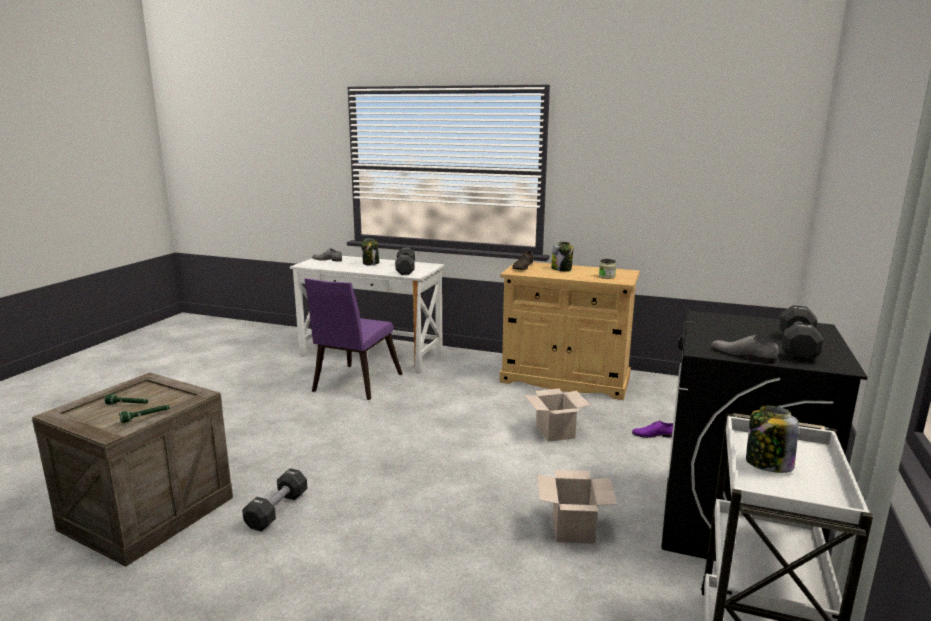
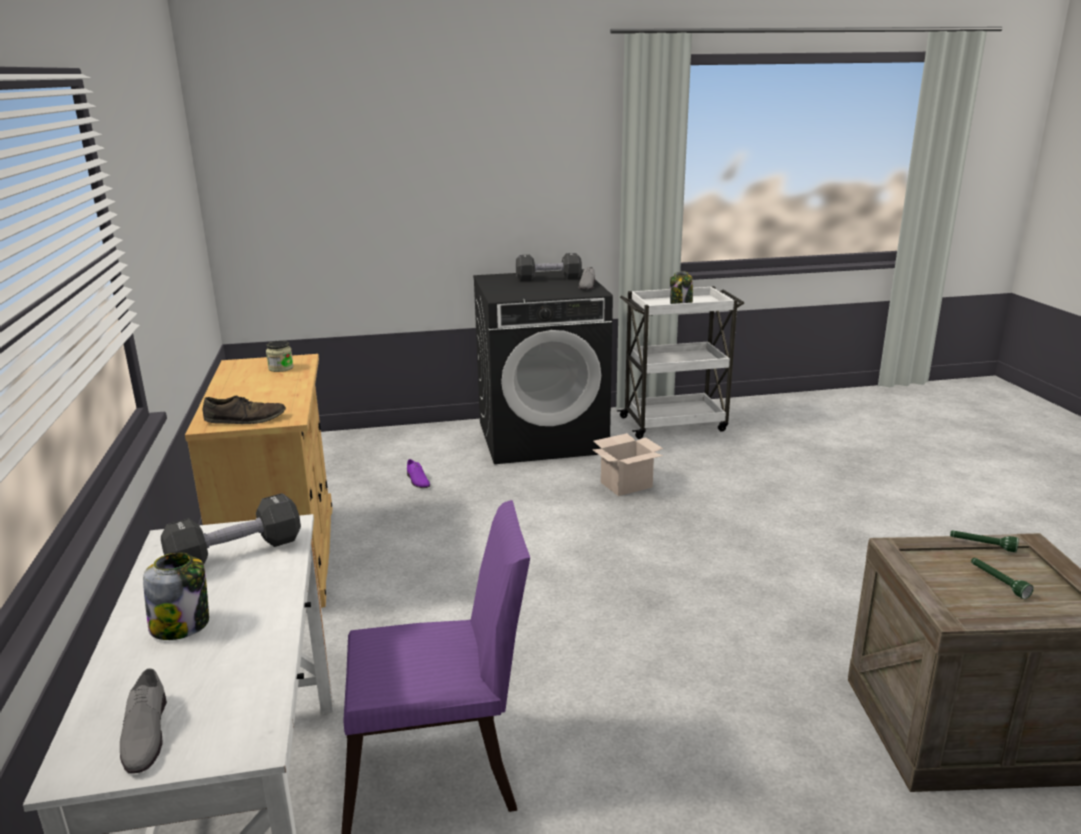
camera: 120 degrees left, 5 degrees up
(277, 510) = (814, 633): black dumbbell -> none
(556, 432) = (459, 527): cardboard box -> none
(561, 269) = (245, 395): jar -> none

